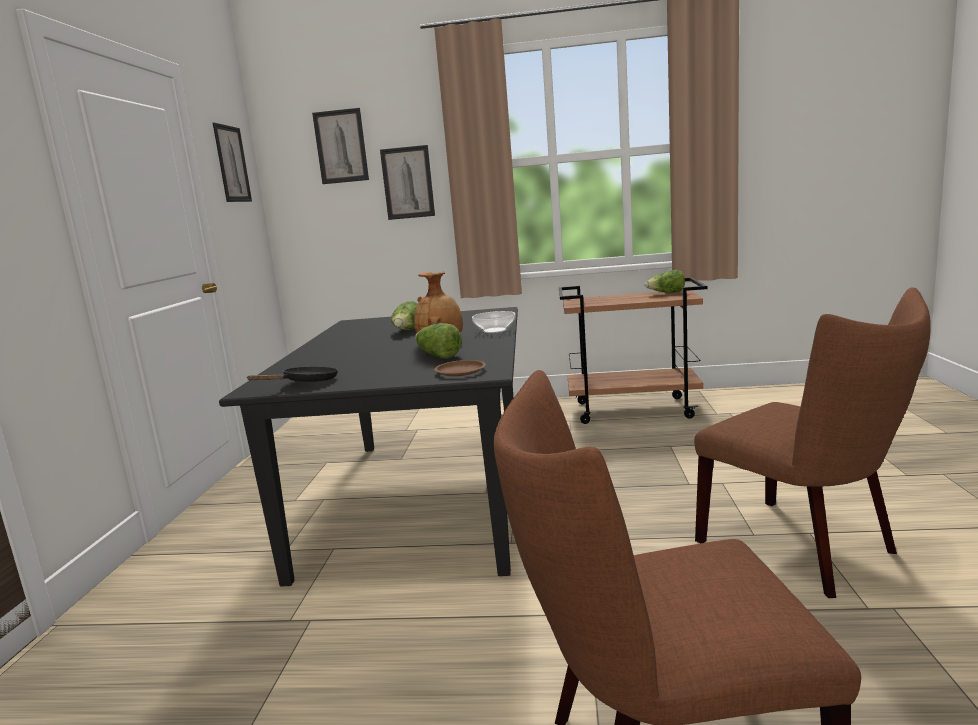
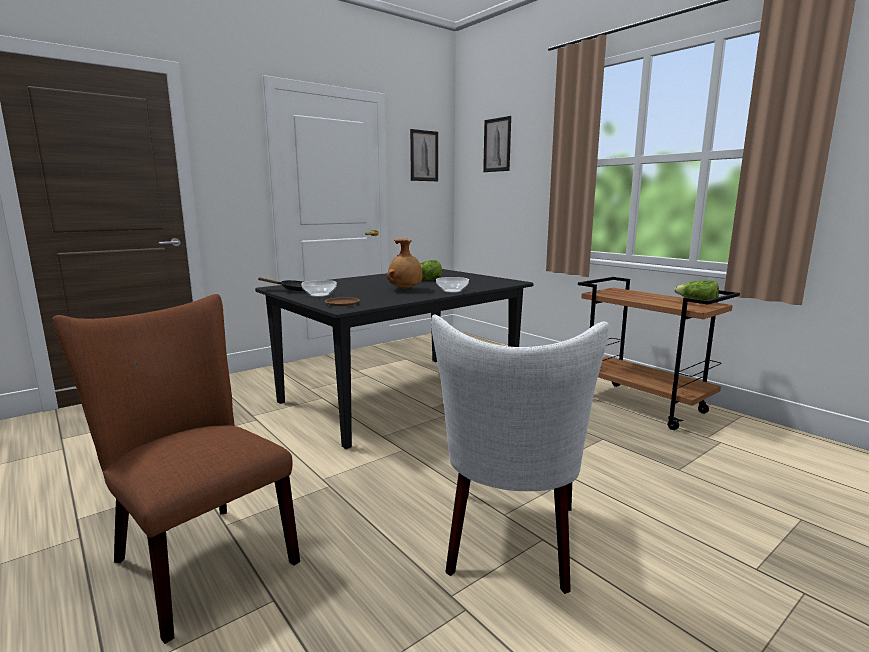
camera: 45 degrees right, 0 degrees up
(375, 375) = (319, 295): none -> bowl
(408, 183) = (531, 174): picture -> none
(437, 356) = (372, 295): lettuce -> none
(806, 549) = (511, 544): brown chair -> white chair

